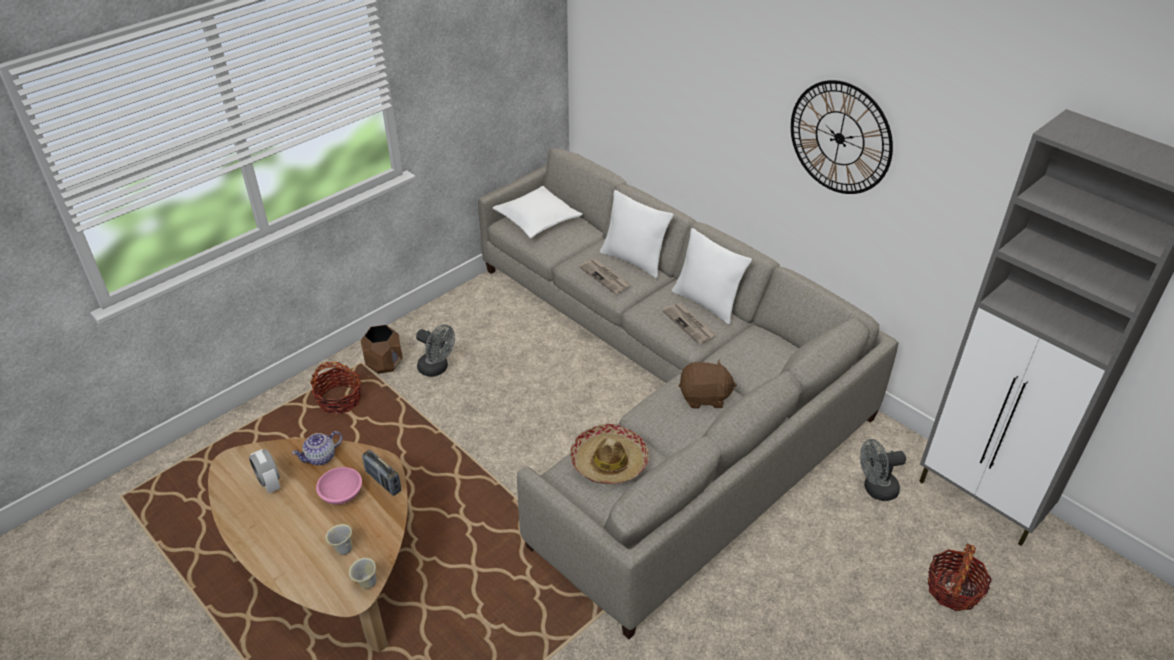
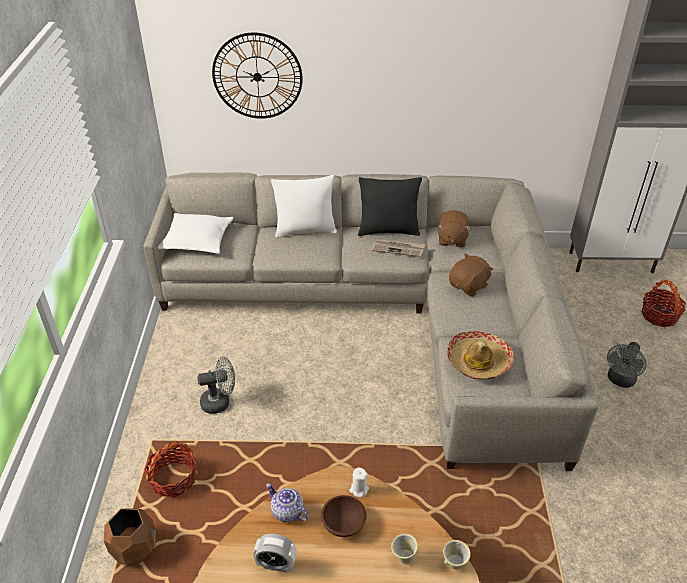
camera: 45 degrees left, 0 degrees up
(321, 457) = (287, 512): teapot -> teapot turned 120 degrees clockwise
(341, 494) = (342, 524): pink bowl -> brown bowl
(383, 481) = (359, 490): radio -> white candle
(385, 363) = (173, 427): brown planter -> brown planter (135, 547)
(605, 277) = (304, 251): newspaper -> none
(706, 303) = (388, 230): white pillow -> black pillow
(756, 347) = (451, 239): none -> brown plush toy
(840, 138) = (456, 58): wall clock -> wall clock (257, 77)
(875, 489) = (564, 290): grey fan -> grey fan (620, 381)

